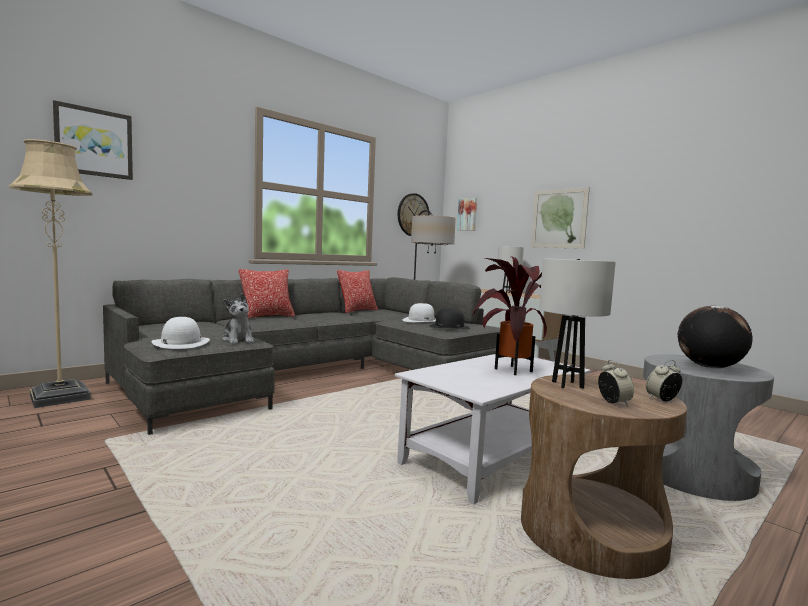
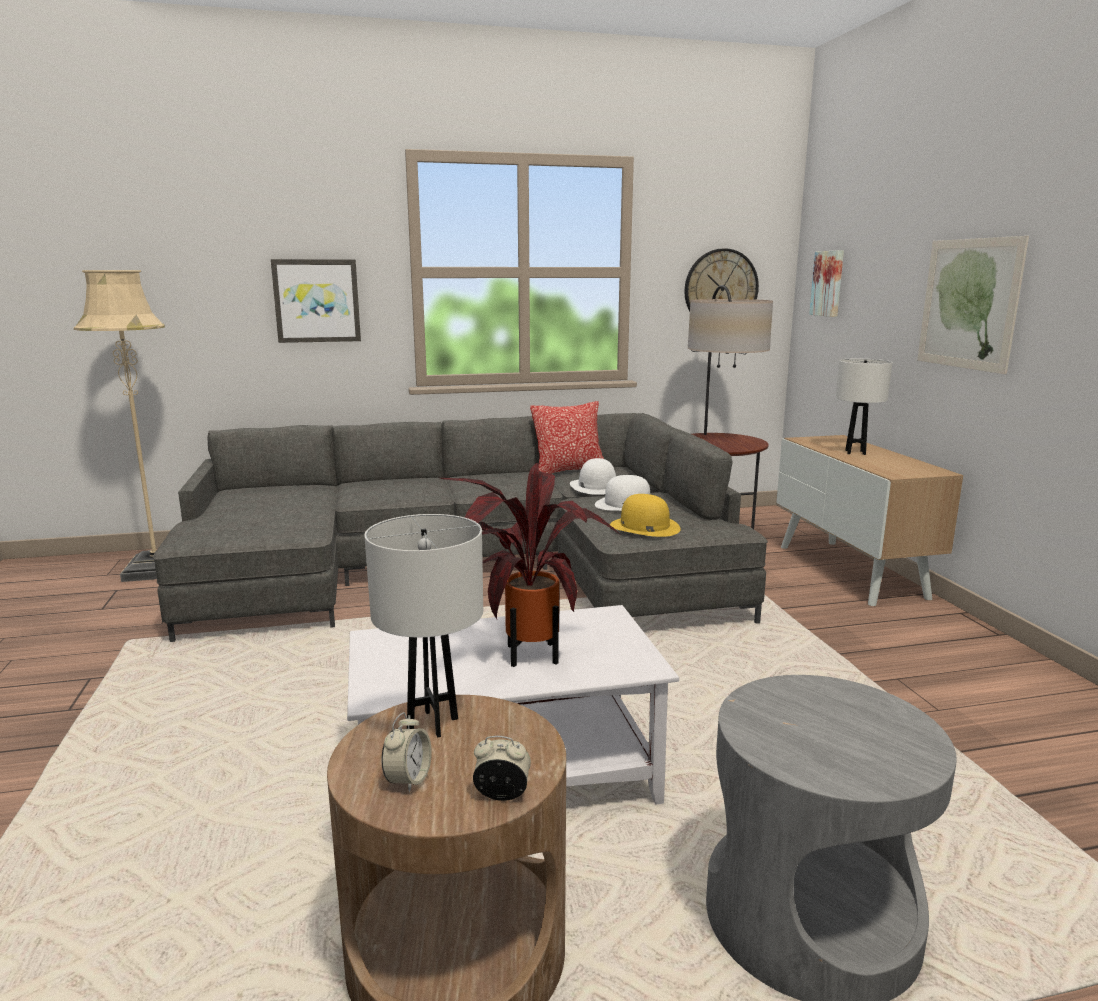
camera: 30 degrees right, 10 degrees up
(94, 142) = (187, 247): picture -> picture (317, 301)
(181, 343) = (216, 531): white hat -> white hat (597, 486)
(238, 340) = (288, 531): plush toy -> none
(267, 317) = (409, 480): pillow -> none
(449, 327) = (644, 527): black hat -> yellow hat
(709, 367) = (828, 734): globe -> none

